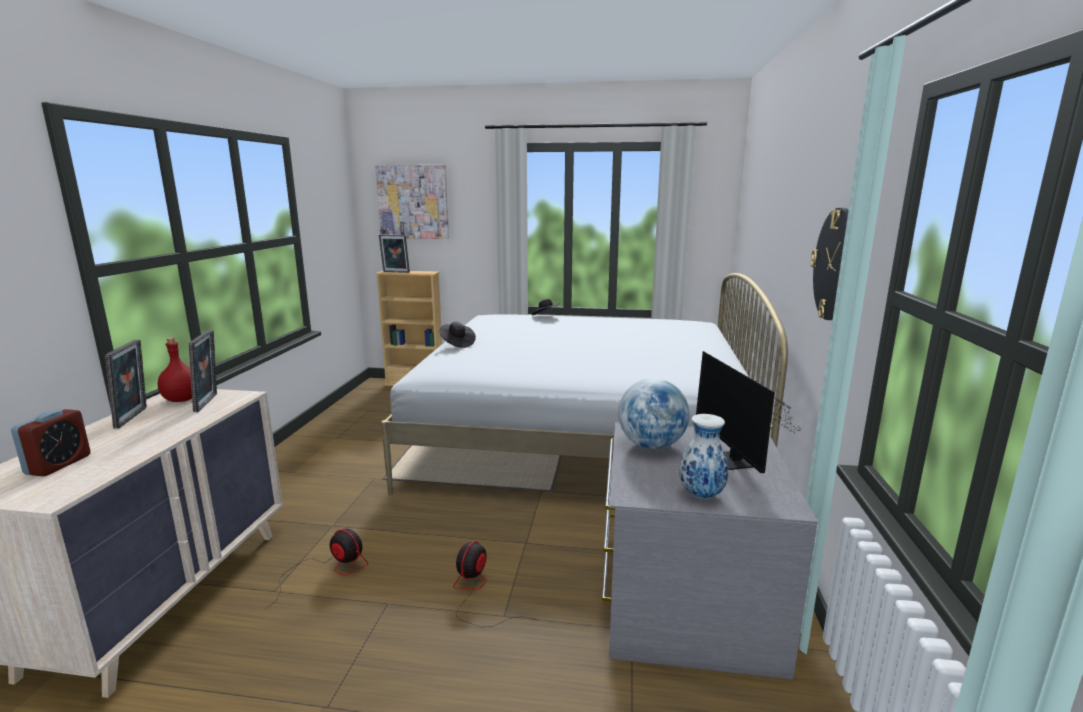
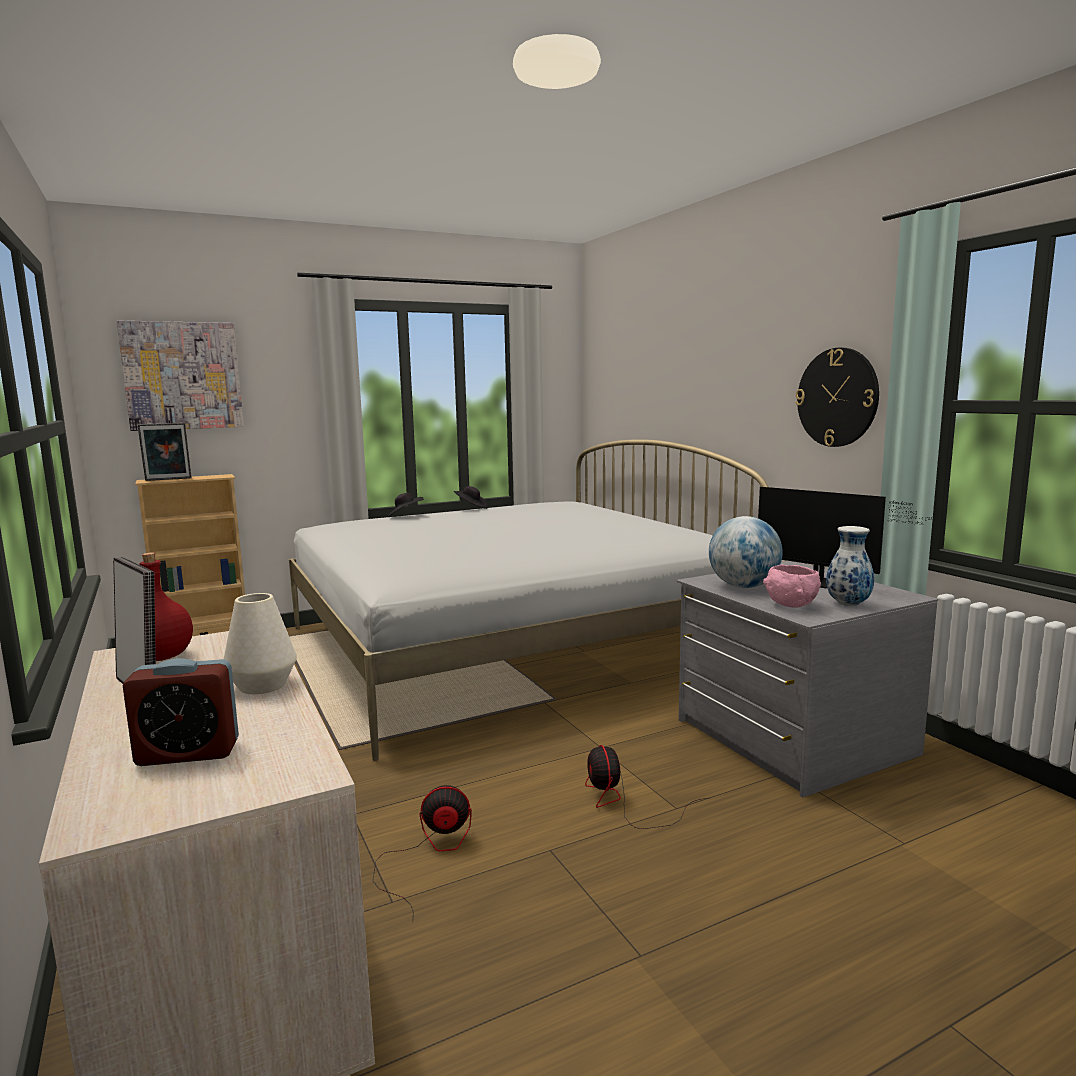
camera: 35 degrees left, 5 degrees down
(58, 465) = (188, 753): alarm clock -> alarm clock turned 105 degrees clockwise
(167, 433) = (263, 685): none -> white vase
(209, 402) = (220, 649): picture frame -> none
(457, 344) = (369, 551): black hat -> black hat (471, 508)
(645, 478) = (791, 605): none -> pink bowl

